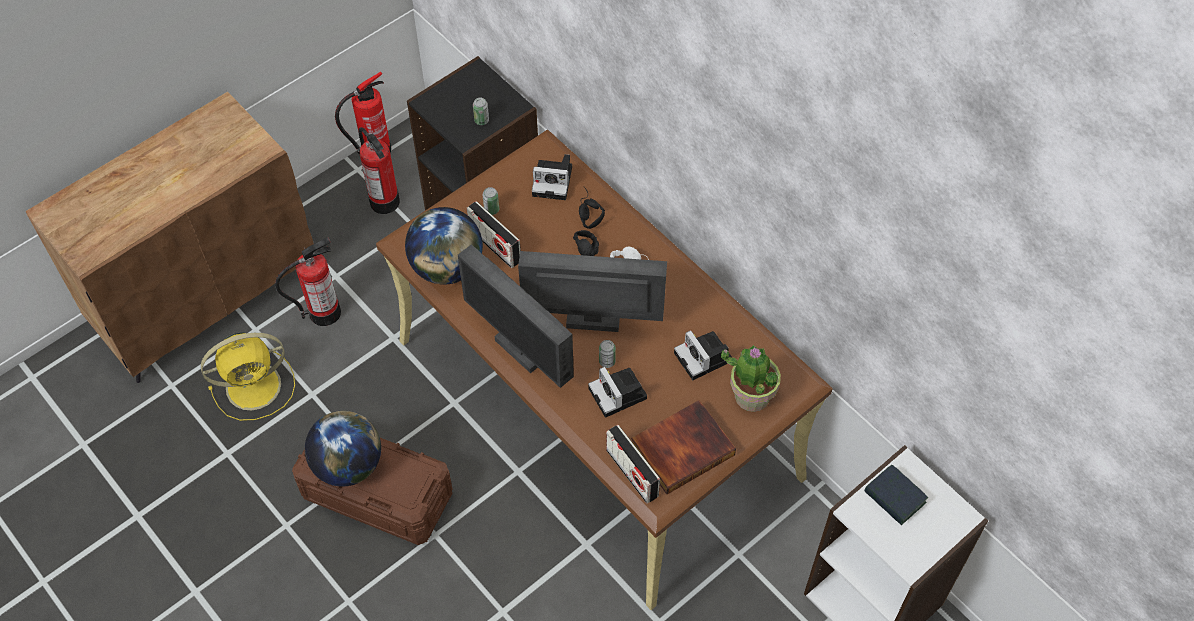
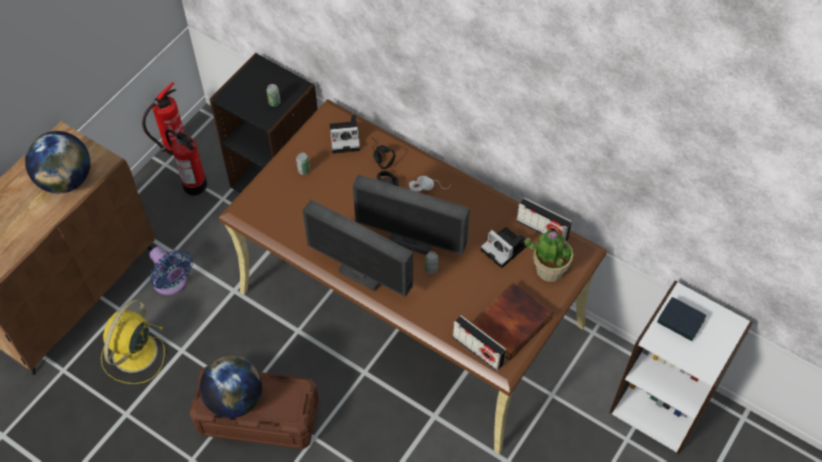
camera: 15 degrees left, 0 degrees up
(256, 385) = (133, 354): yellow fan -> yellow fan turned 150 degrees clockwise
(324, 312) = (172, 283): fire extinguisher -> blue fan
(447, 268) = (283, 223): globe -> globe (66, 180)
(495, 245) = (315, 198): radio -> radio (542, 229)
(592, 324) = (411, 242): monitor -> monitor turned 150 degrees counterclockwise
(619, 395) = (449, 292): camera -> none

